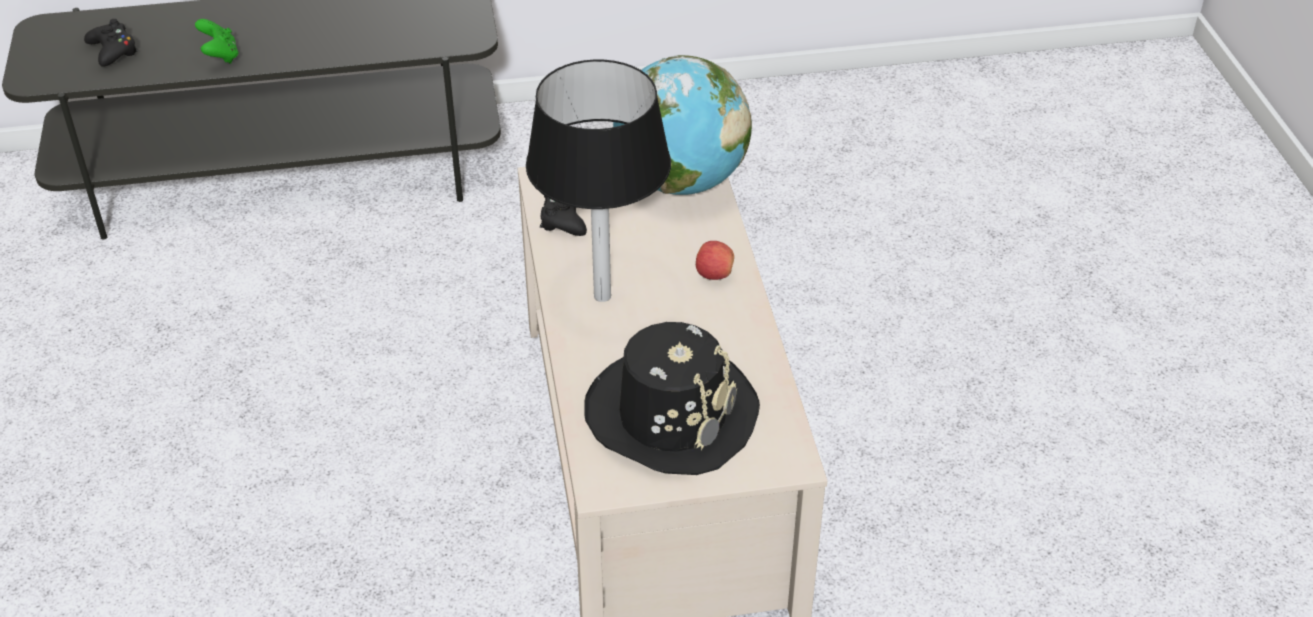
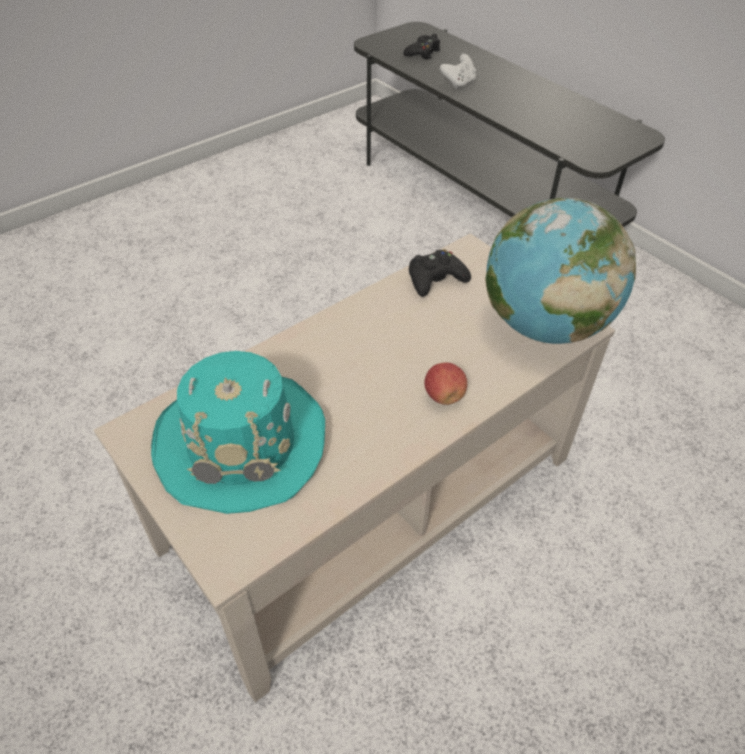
camera: 60 degrees right, 5 degrees up
(220, 56) = (458, 84): green game controller -> white game controller
(602, 295) = (361, 337): black table lamp -> none
(671, 414) = (242, 441): black hat -> turquoise hat

